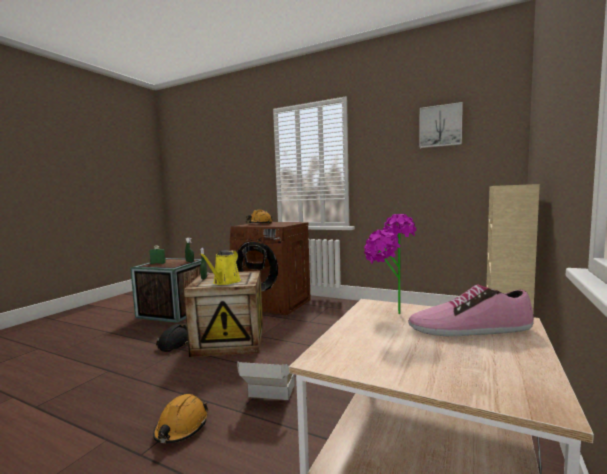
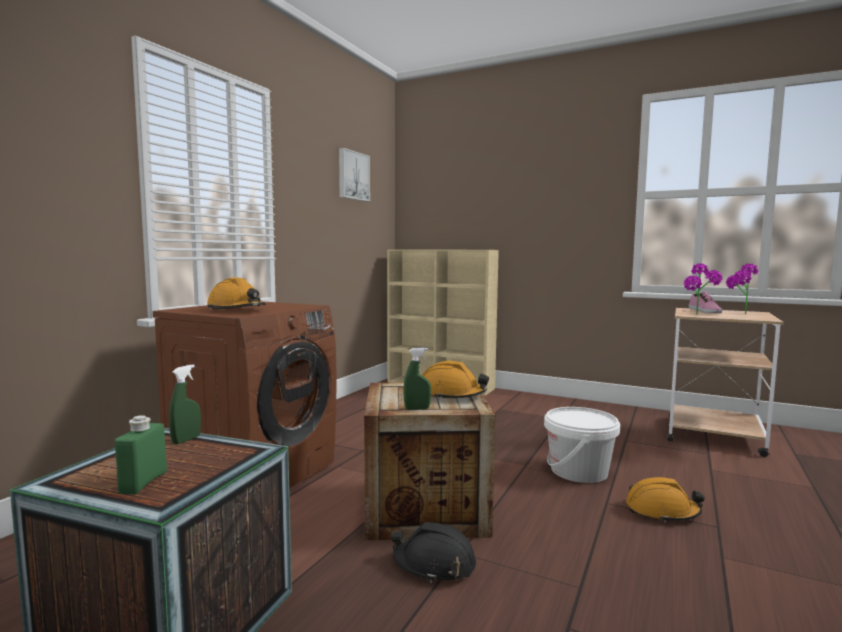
camera: 90 degrees left, 0 degrees up
(225, 282) = (451, 395): yellow watering can -> orange hard hat
(268, 397) = (578, 471): cardboard box -> white bucket
(445, 354) = (738, 313): none -> potted plant

